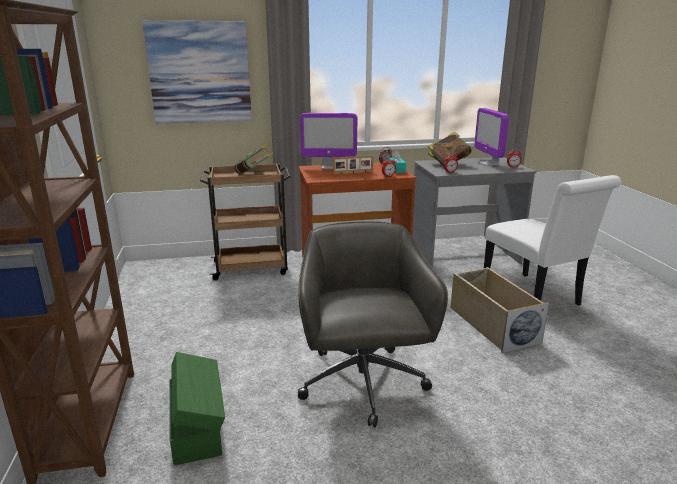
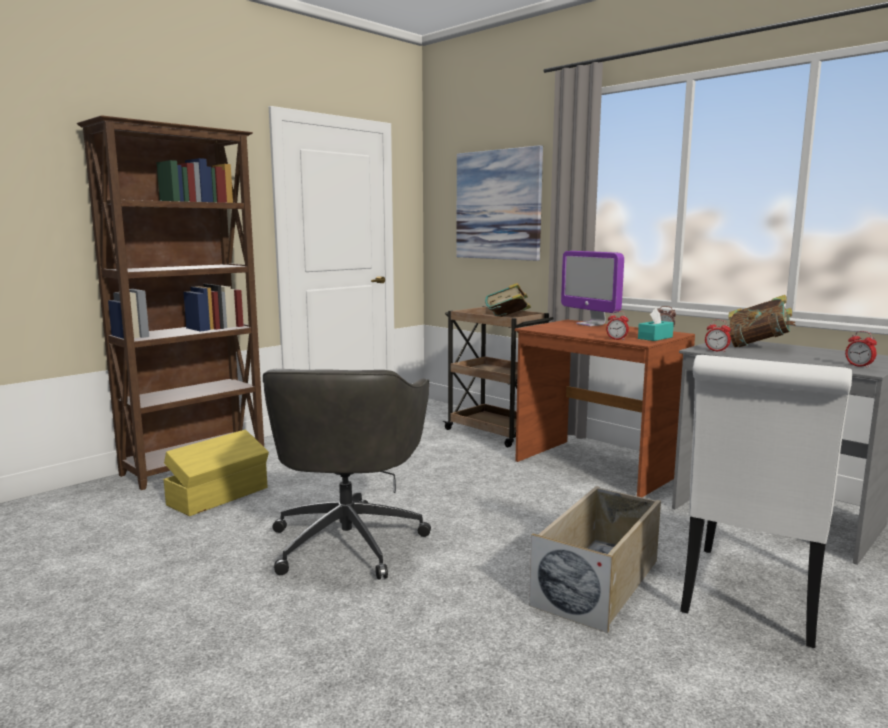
camera: 55 degrees right, 10 degrees down
(197, 425) = (220, 496): green storage box -> yellow storage box
(353, 173) = (592, 331): picture frame -> none
(363, 384) = (348, 540): grey office chair -> grey office chair turned 135 degrees clockwise
(488, 163) = (832, 357): monitor -> none

